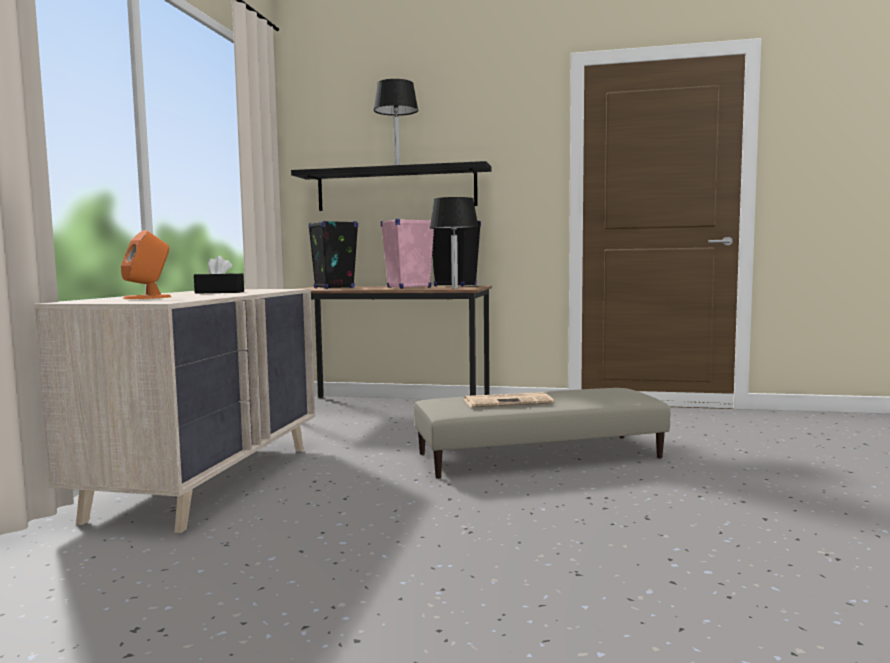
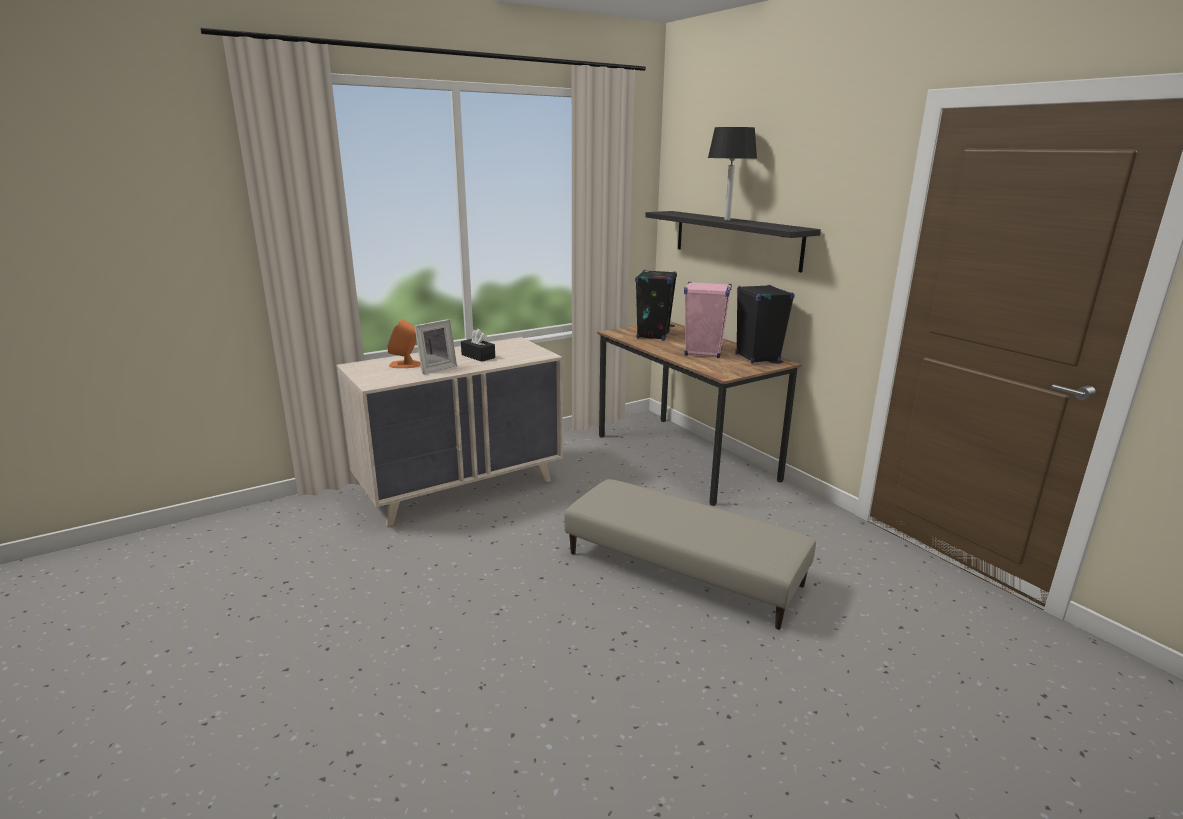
camera: 45 degrees right, 15 degrees up
(200, 296) = (435, 368): none -> picture frame
(454, 288) = (723, 369): black table lamp -> none
(508, 401) = (653, 513): newspaper -> none

